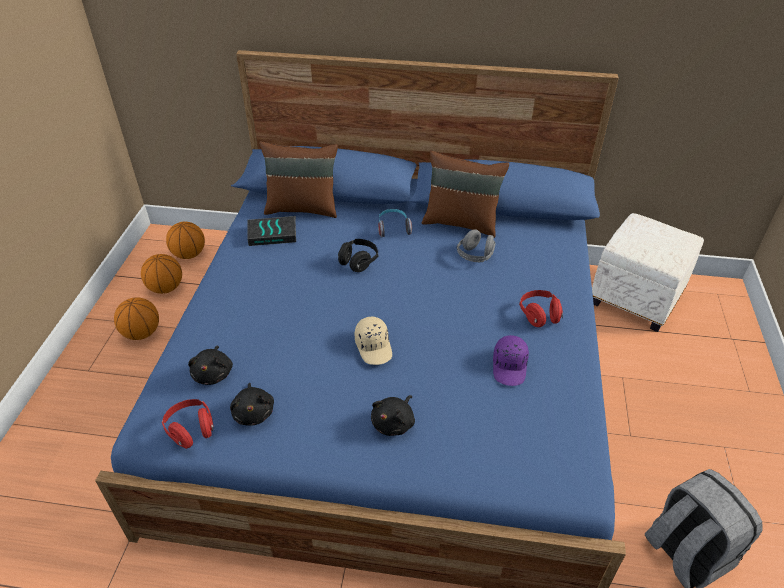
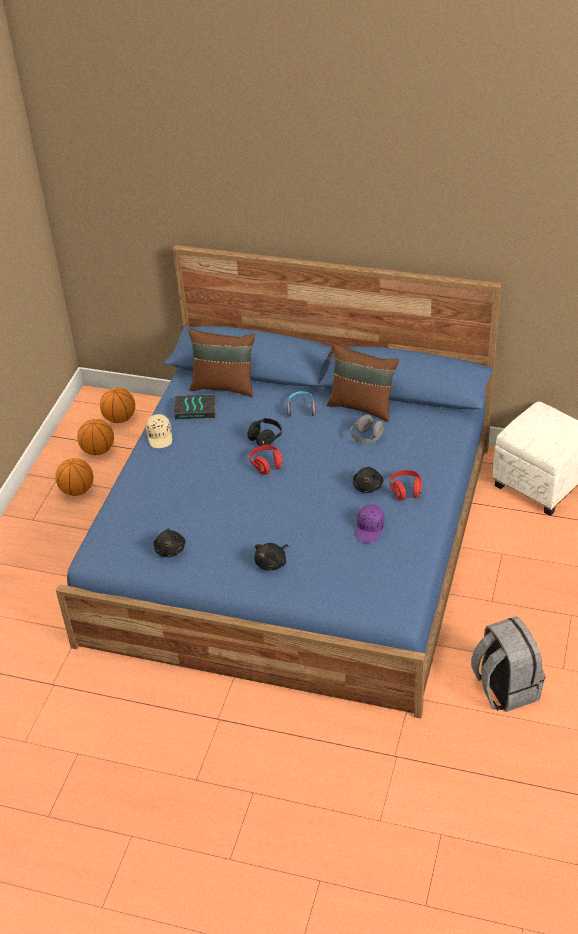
camera: 10 degrees right, 0 degrees up
(191, 430) = (125, 558): red headphones -> red headphones (266, 465)
(213, 373) = (142, 520): black plush toy -> black plush toy (368, 486)
(374, 346) = (266, 508): beige cap -> beige cap (160, 436)

